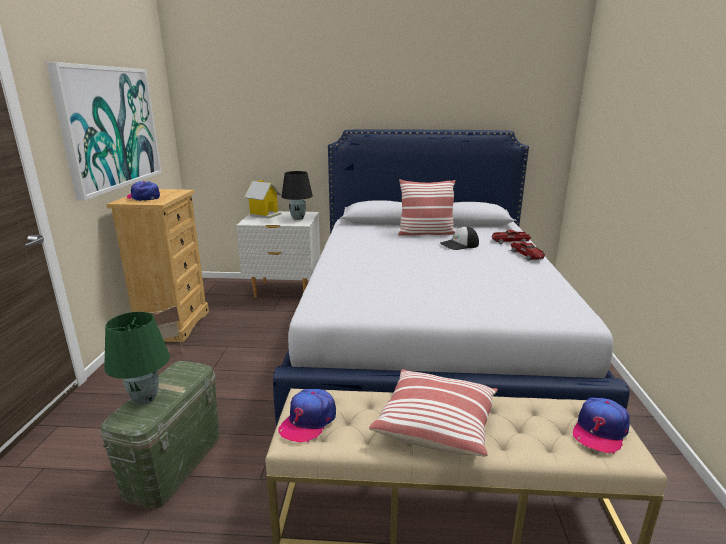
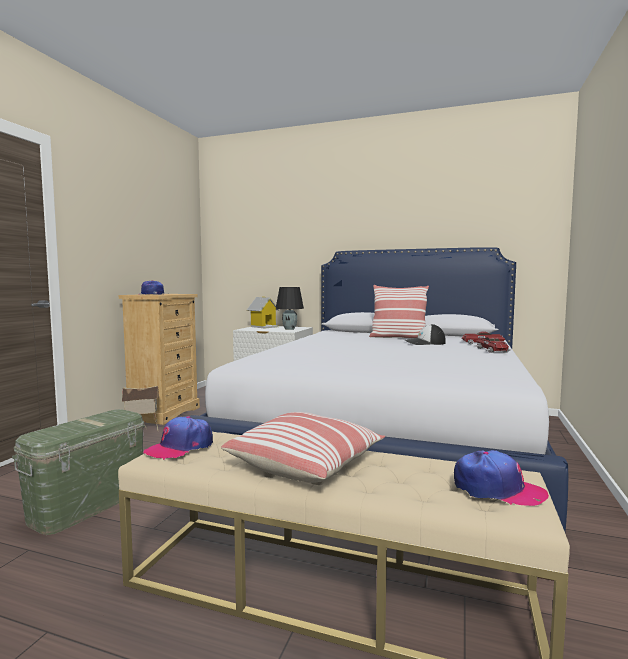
camera: 15 degrees right, 15 degrees down
(111, 128) = (136, 239): picture -> none
(146, 399) = (67, 426): green table lamp -> none
(599, 431) = (497, 489): cap -> cap turned 120 degrees counterclockwise

